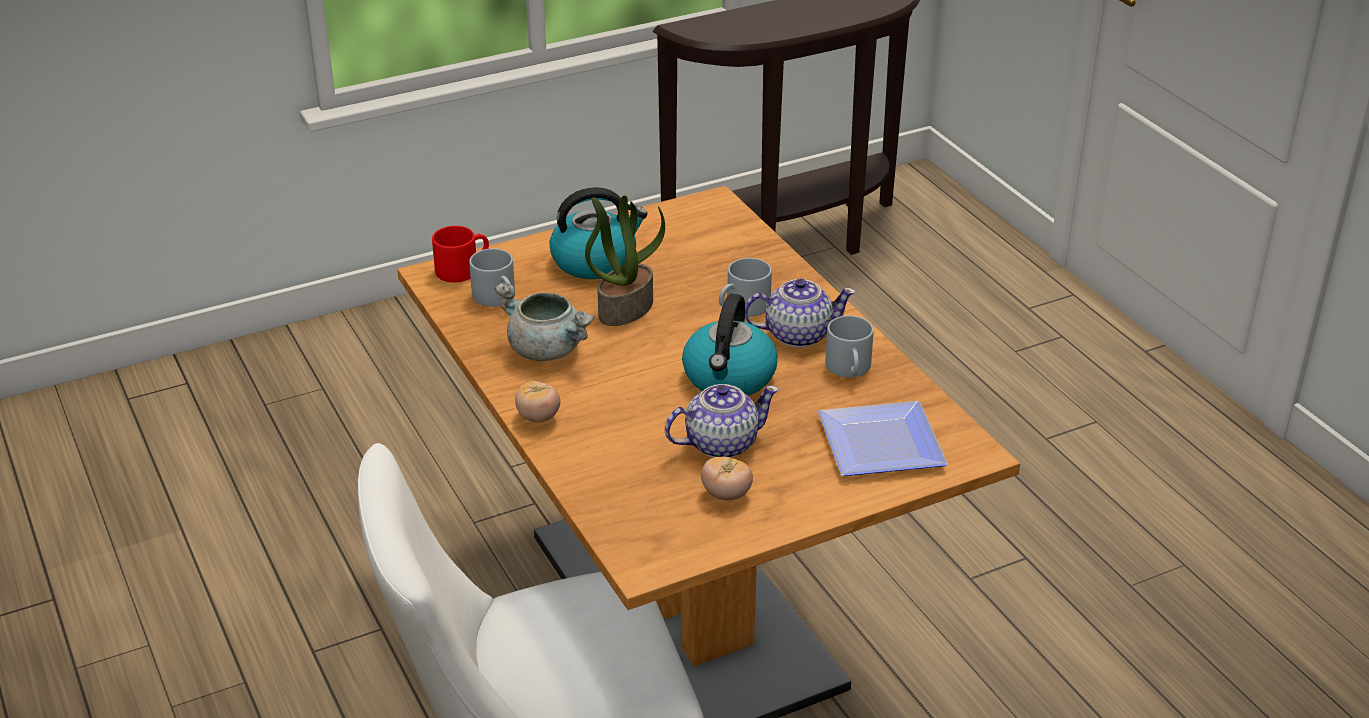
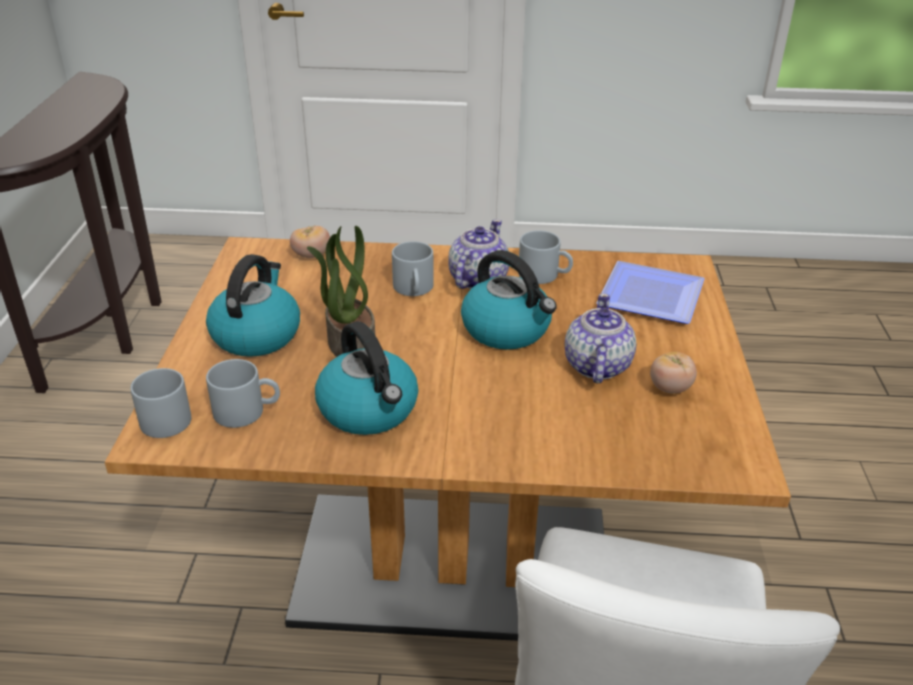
camera: 60 degrees left, 0 degrees up
(463, 268) = (166, 416): red mug -> grey mug
(538, 417) = (474, 454): tomato -> tomato (311, 255)
(548, 350) = (369, 410): grey cooking pot -> kettle

